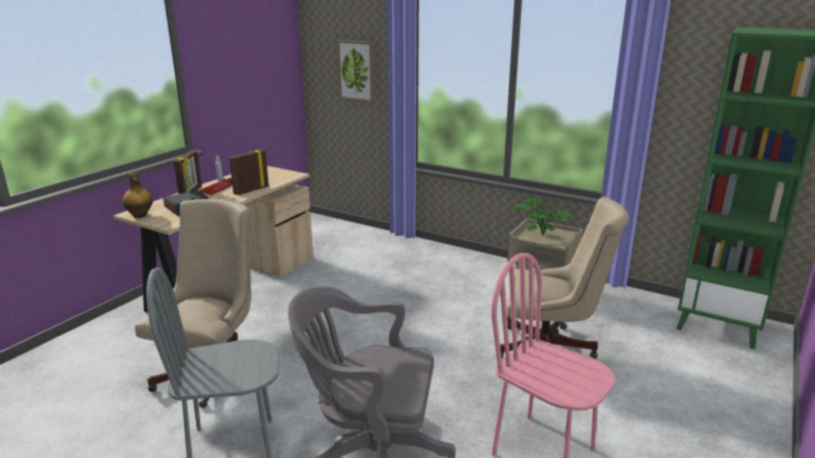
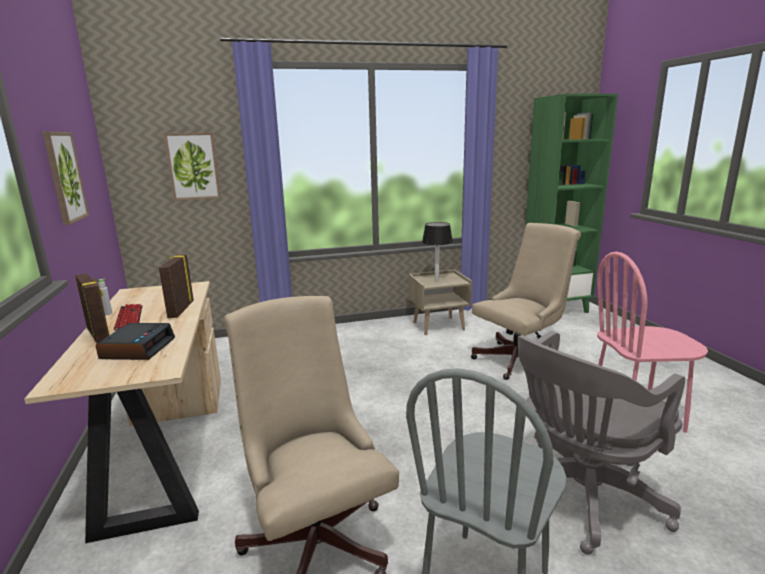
camera: 45 degrees left, 5 degrees down
(140, 215) = (81, 381): bottle -> none
(234, 77) = (64, 177): none -> picture
(541, 234) = (436, 280): potted plant -> table lamp

